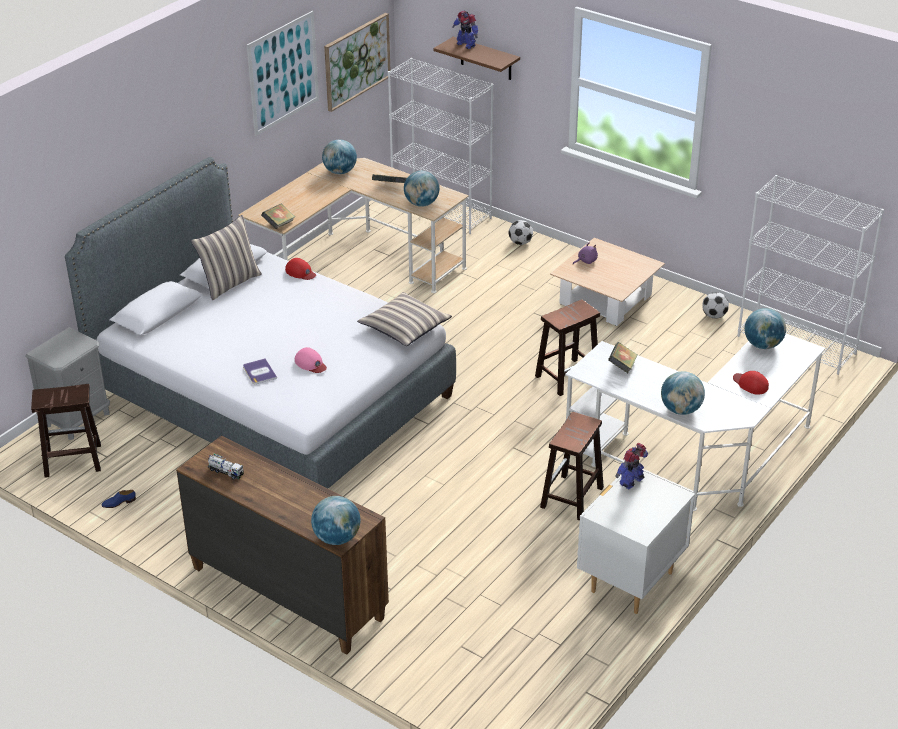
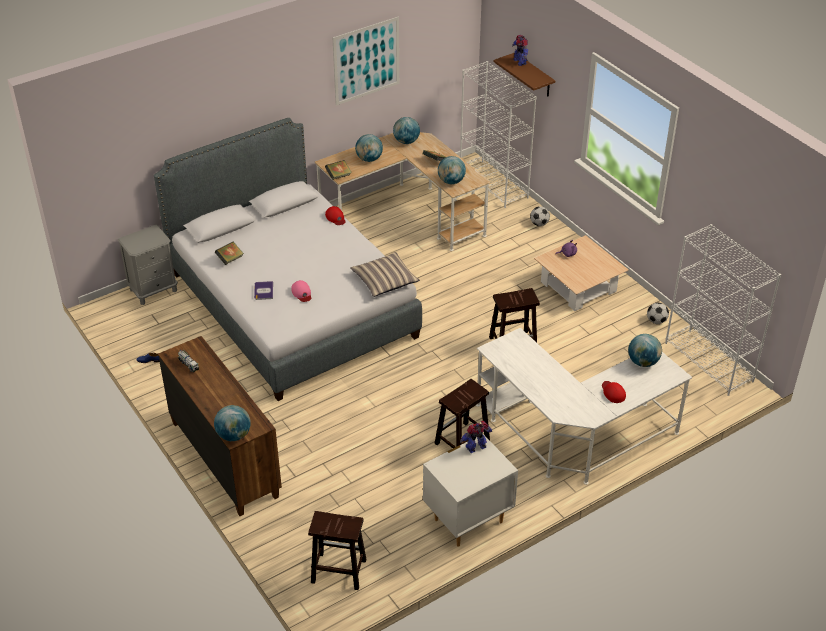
camera: 20 degrees right, 5 degrees up
(72, 461) = (134, 321): brown stool -> brown stool (337, 571)
(230, 283) = (282, 215): pillow -> none
(356, 61) = (439, 57): picture -> none
(622, 366) = (522, 353): book -> book (230, 259)
(680, 410) = (546, 400): globe -> globe (369, 159)

